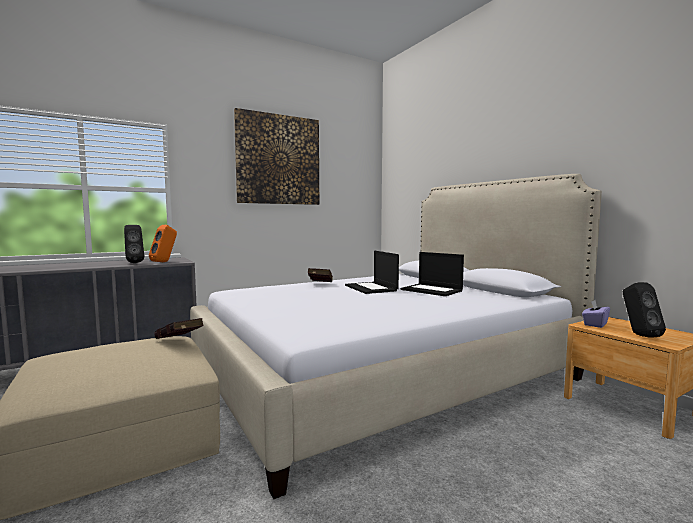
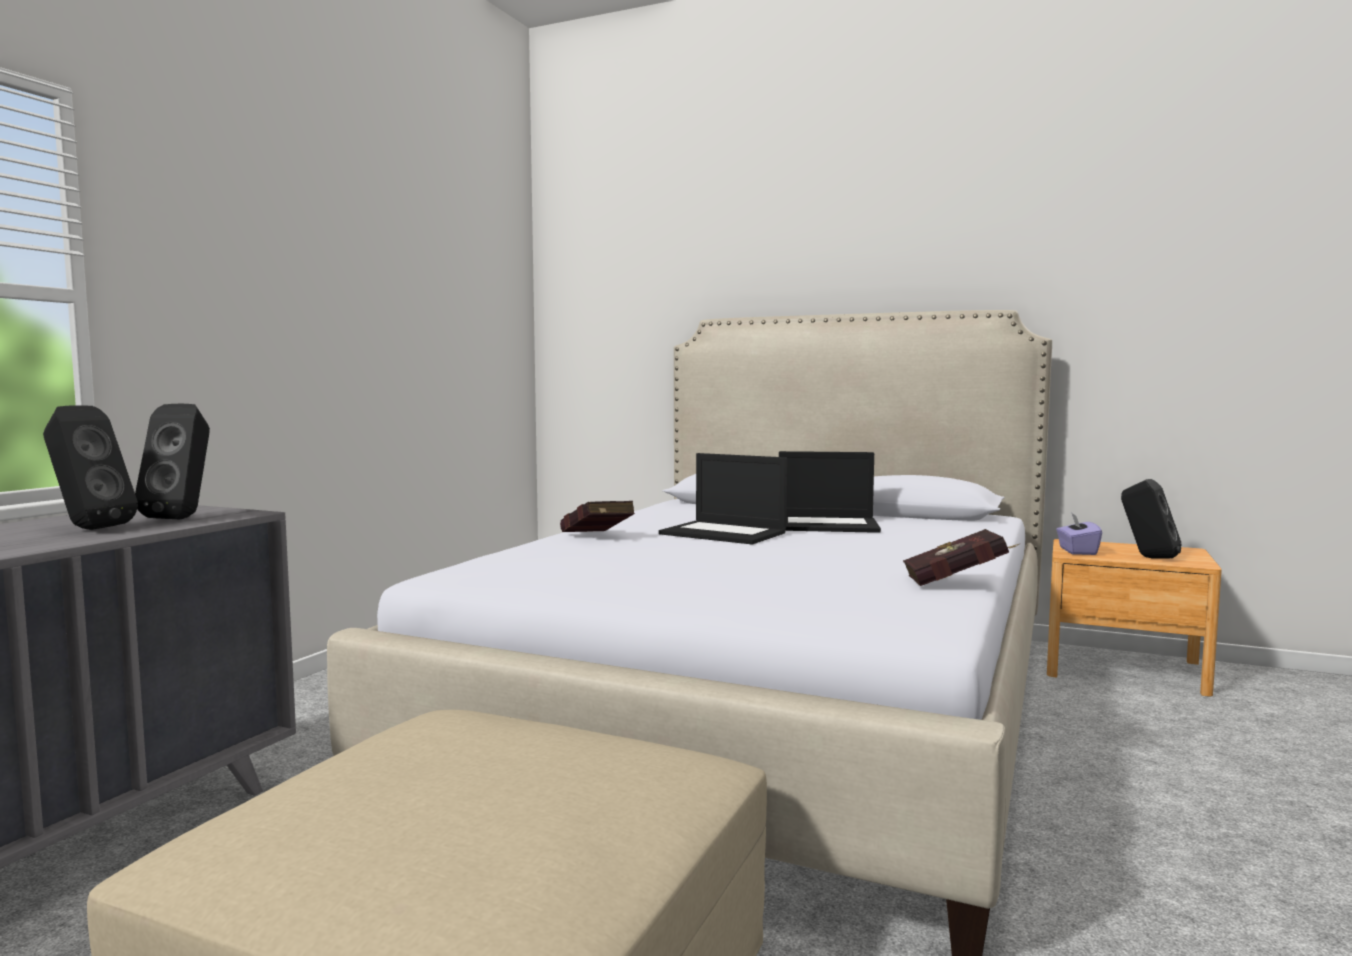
camera: 35 degrees left, 0 degrees up
(164, 262) = (183, 518): orange speaker -> black speaker
(179, 341) = (513, 716): red book -> red book (958, 583)
(278, 160) = (349, 229): picture -> none

